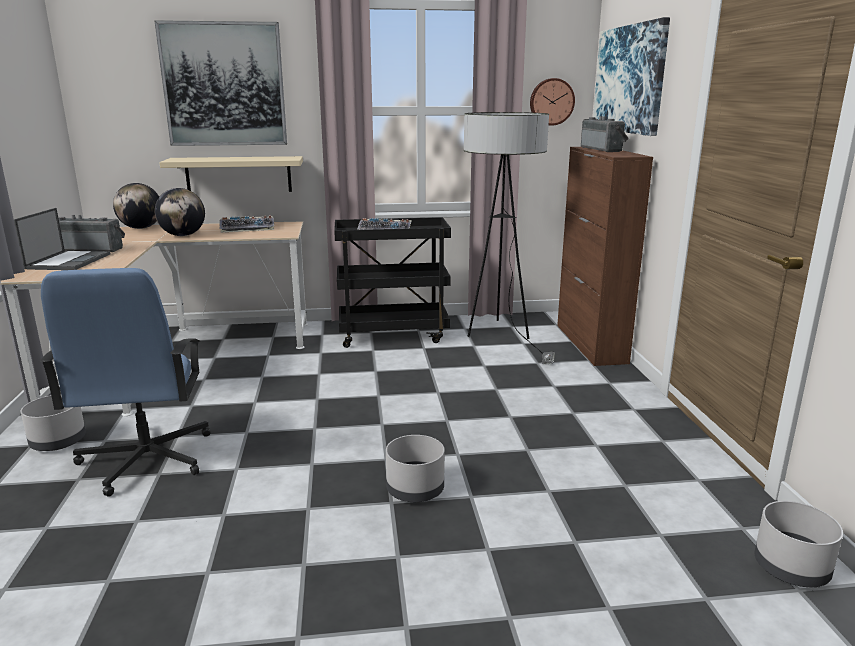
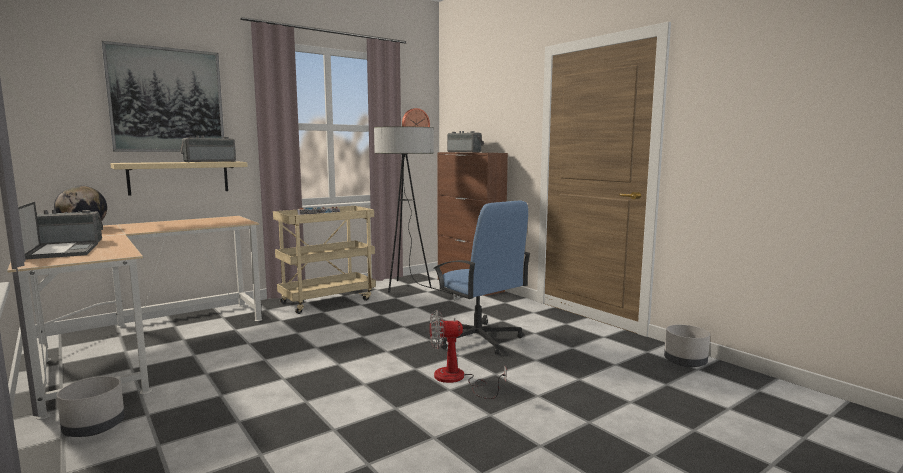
camera: 30 degrees left, 10 degrees down
(145, 460) = (211, 416): blue office chair -> blue office chair (478, 339)
(183, 235) = (144, 229): globe -> none
(248, 228) = (200, 222): keyboard -> none
(264, 158) = (209, 161): none -> radio
(394, 335) = (327, 300): black cart -> beige cart
(415, 490) = (457, 379): grey planter -> fan
(629, 79) = (476, 107): picture -> none

